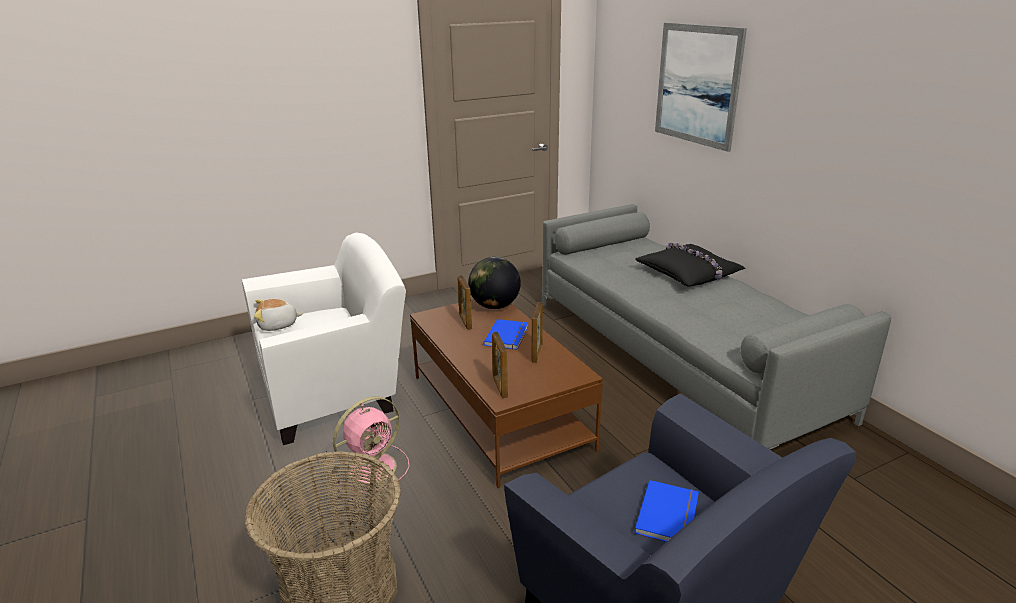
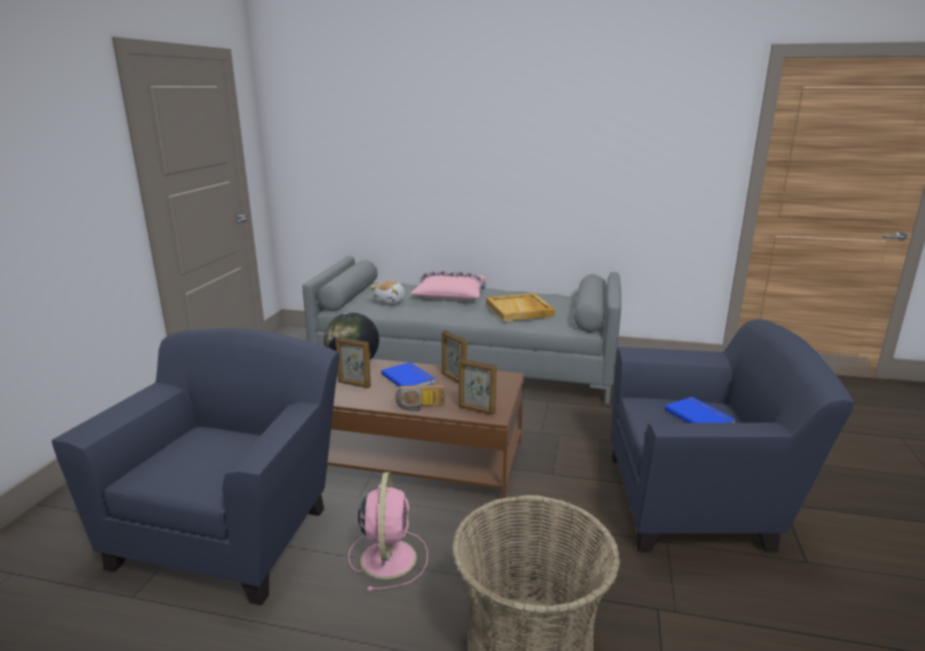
camera: 50 degrees left, 5 degrees down
(278, 325) = (155, 473): plush toy -> plush toy (391, 301)
(335, 392) = (231, 531): white armchair -> blue armchair
(470, 362) = (420, 407): none -> radio
(689, 273) = (451, 293): black pillow -> pink pillow
(697, 85) = (406, 137): picture -> none
(719, 316) = (520, 310): none -> beige tray

